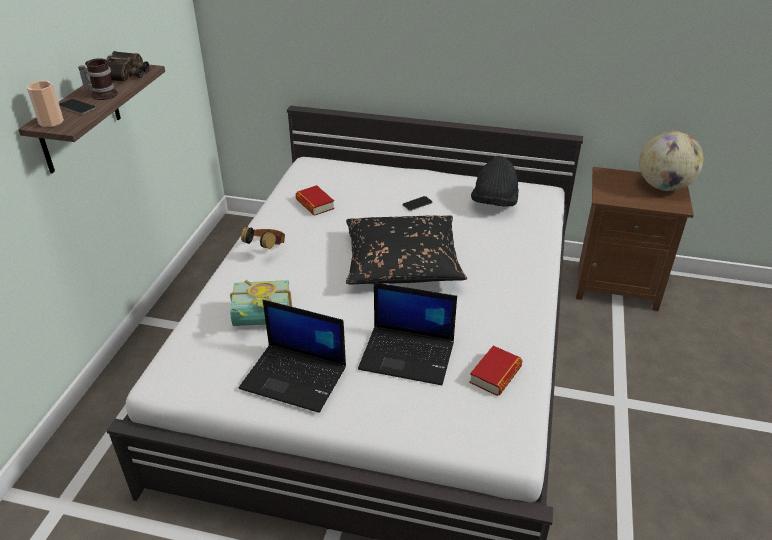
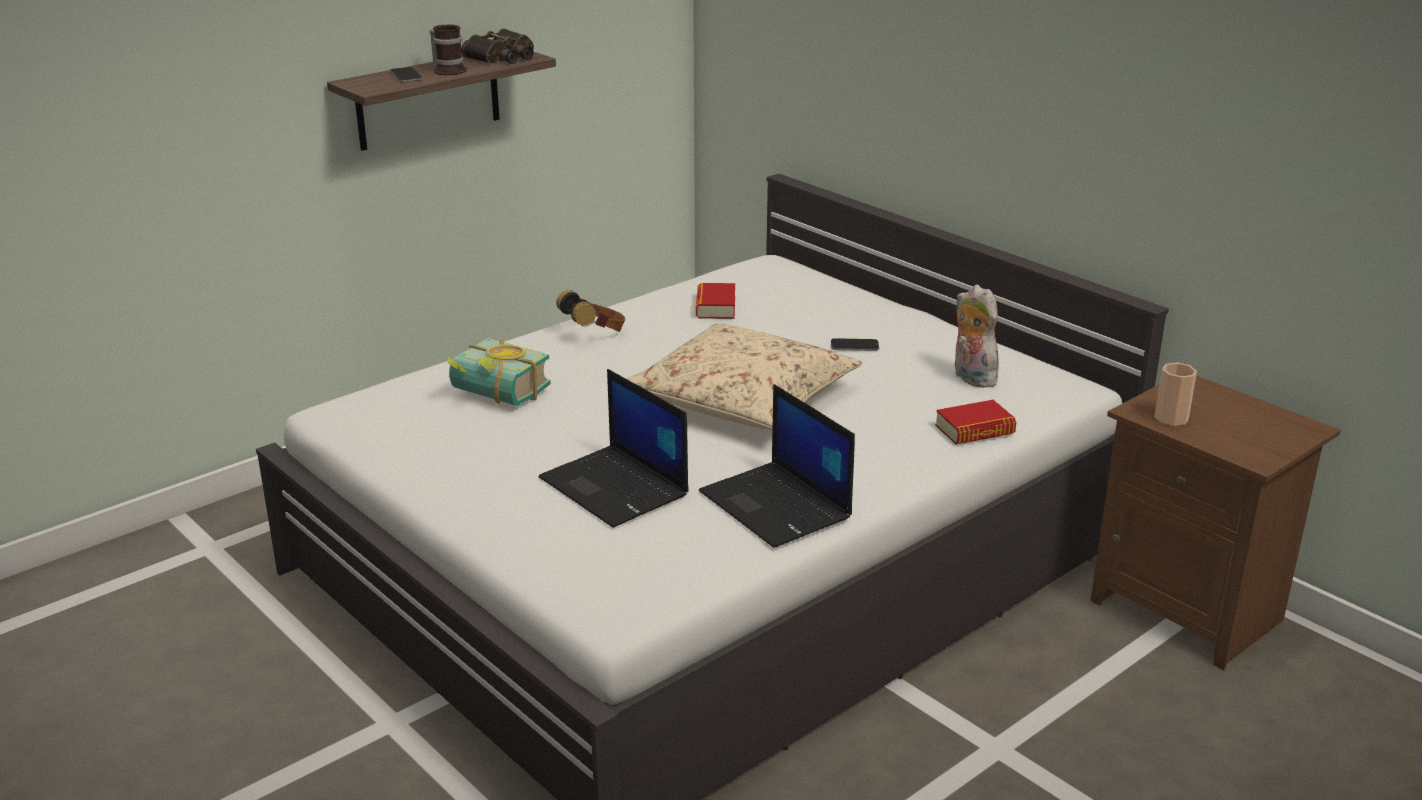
camera: 35 degrees right, 10 degrees down
(51, 122) = (363, 82): cup -> cup (1171, 418)
(295, 377) = (461, 457): laptop -> laptop (777, 506)
(402, 262) = (742, 398): black pillow -> beige pillow
(494, 203) = (970, 378): black hat -> plush toy
(495, 375) = (694, 545): book -> book (974, 430)
(664, 186) = (1272, 429): globe -> none

